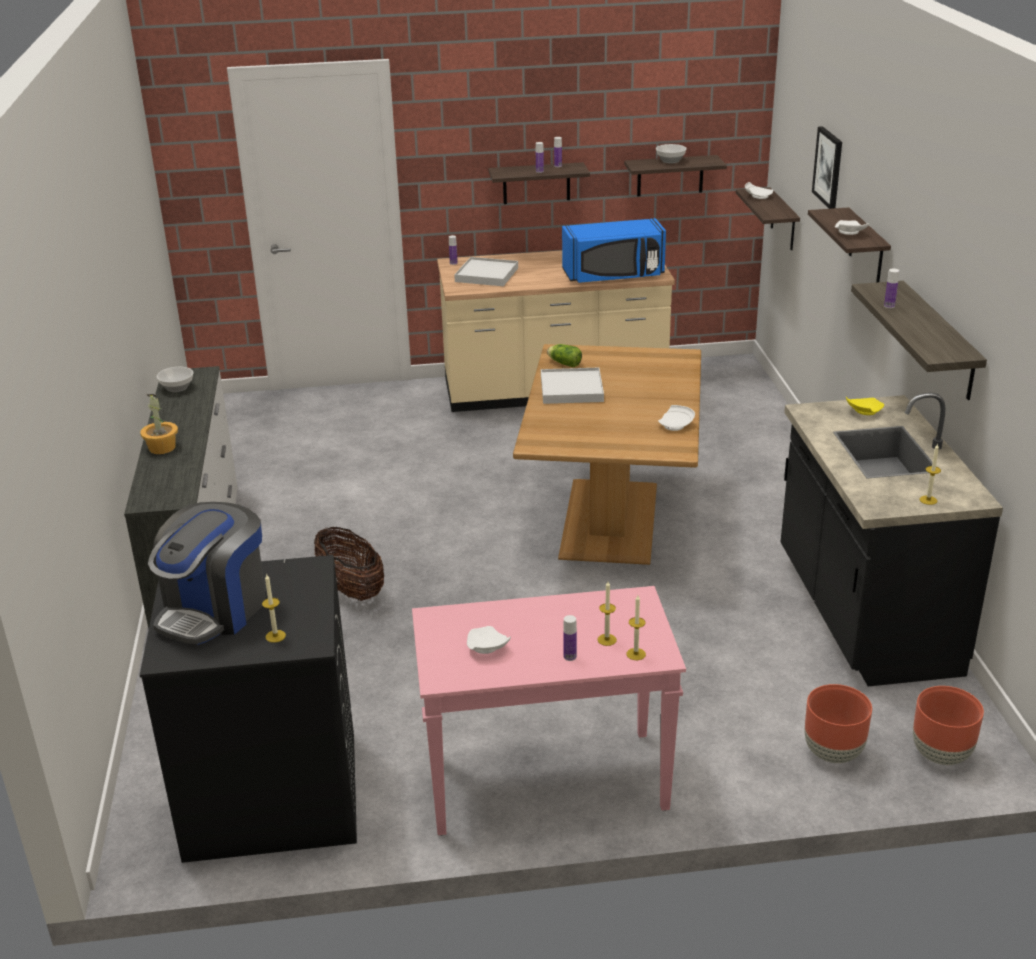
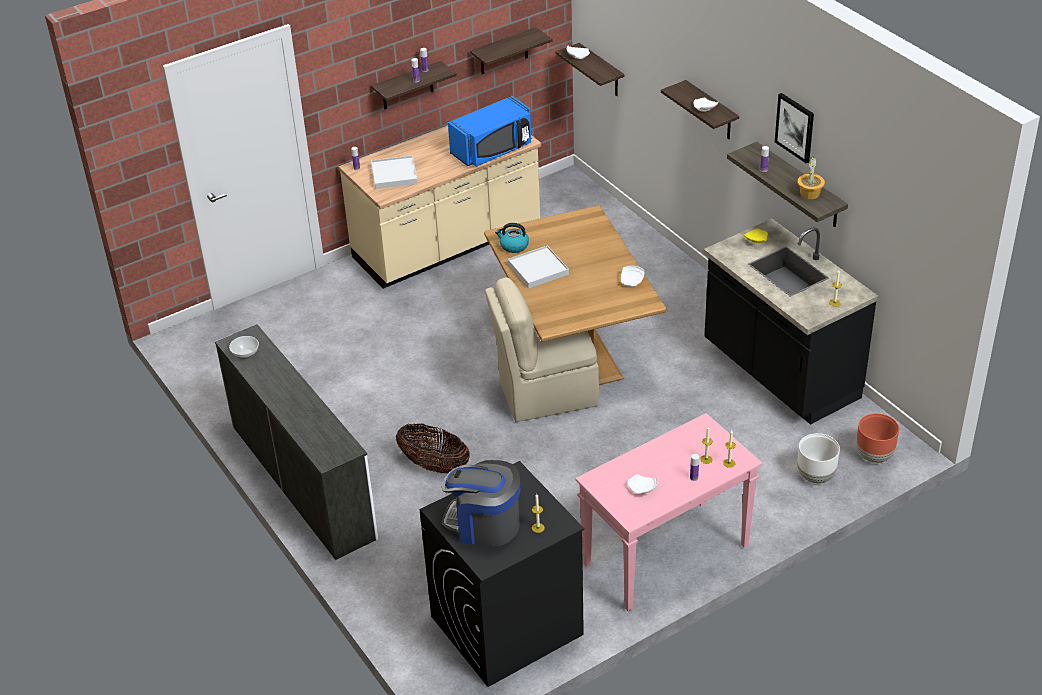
camera: 25 degrees left, 10 degrees up
(162, 448) = (291, 411): potted plant -> potted plant (810, 193)
(214, 610) = (484, 524): coffee machine -> coffee machine turned 105 degrees clockwise
(542, 553) = (545, 393): none -> beige chair
(563, 363) = (513, 246): lettuce -> kettle
(670, 161) = (506, 43): bowl -> none
(828, 167) = (656, 46): picture -> picture (795, 127)
(832, 752) = (815, 476): brown planter -> white planter

